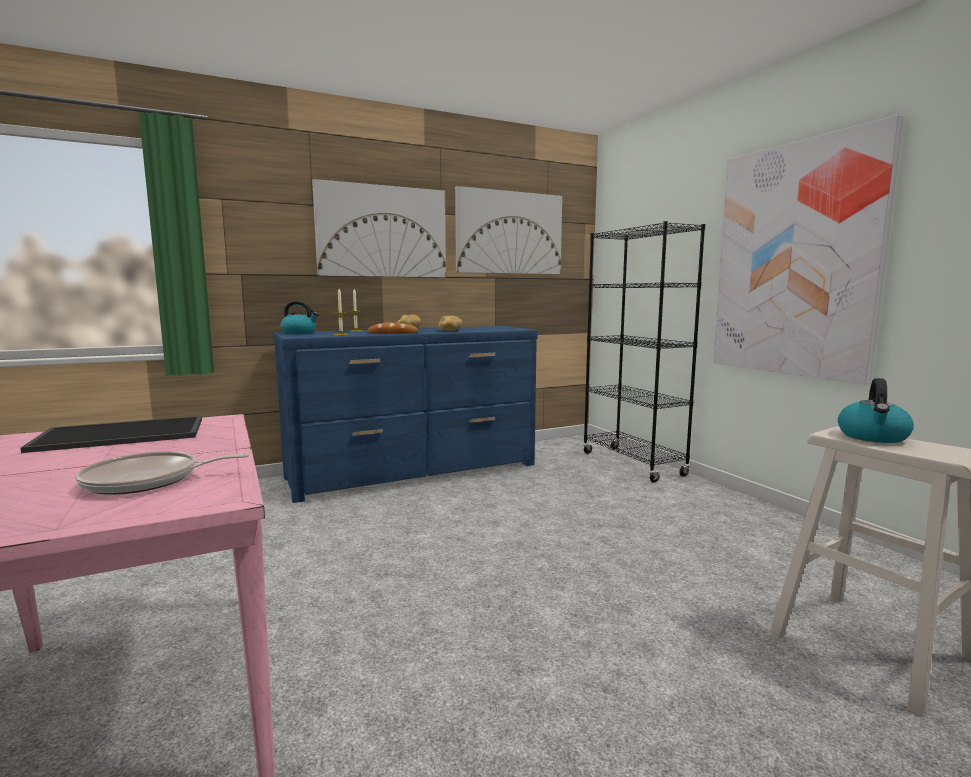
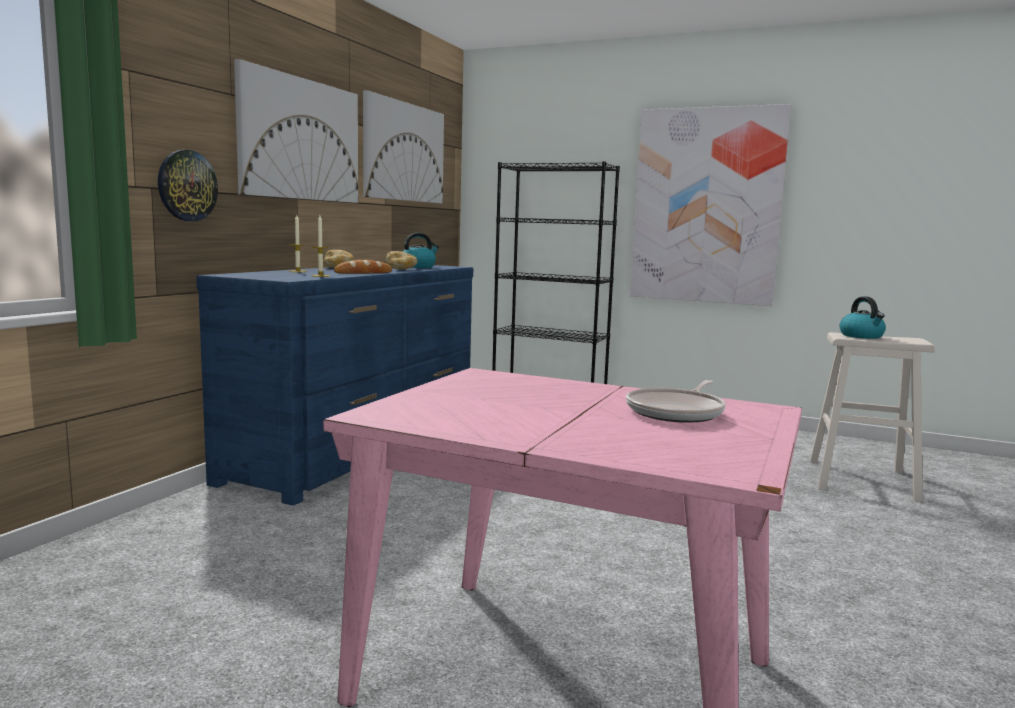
camera: 40 degrees left, 0 degrees up
(124, 434) = (463, 395): tray -> none
(269, 271) = (187, 185): none -> wall clock
(299, 333) = (251, 275): kettle -> kettle (418, 266)

